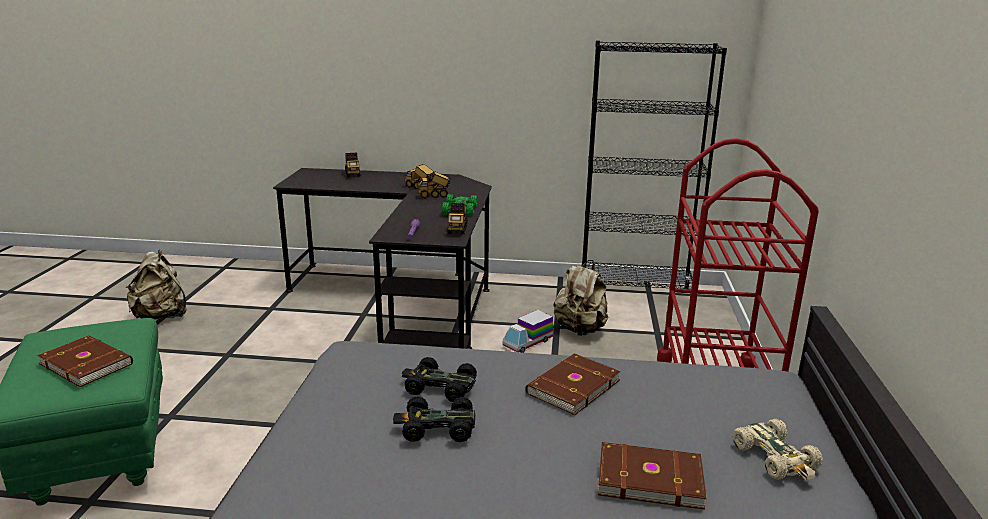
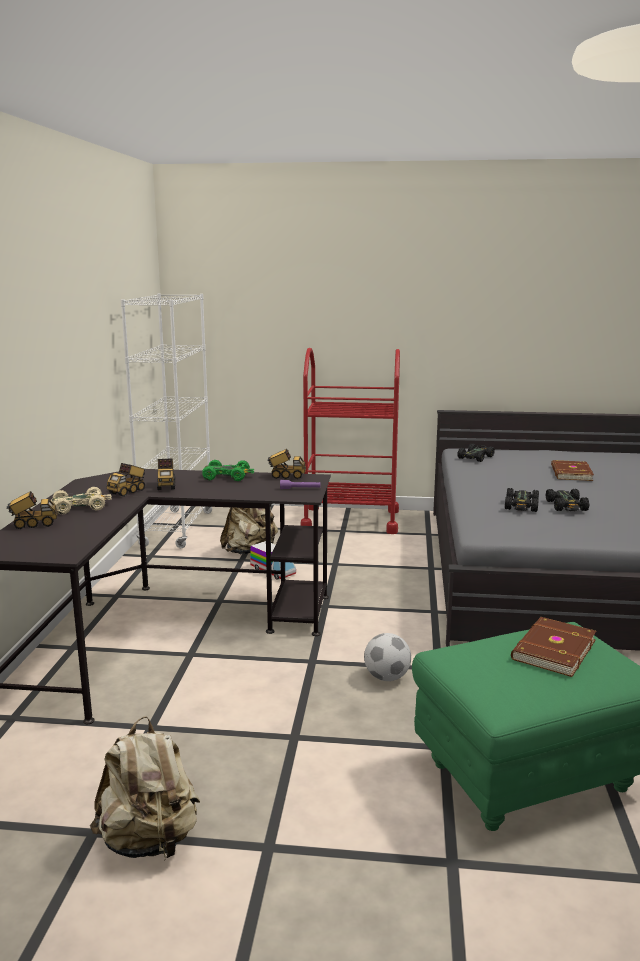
camera: 90 degrees left, 5 degrees down
(288, 396) = (386, 677): none -> football
(571, 386) = (495, 481): brown book -> none
(635, 293) = (177, 529): black bookcase -> white bookcase
(727, 388) = (475, 457): none -> black toy car
(776, 458) = (535, 456): beige toy car -> beige toy car (80, 507)

